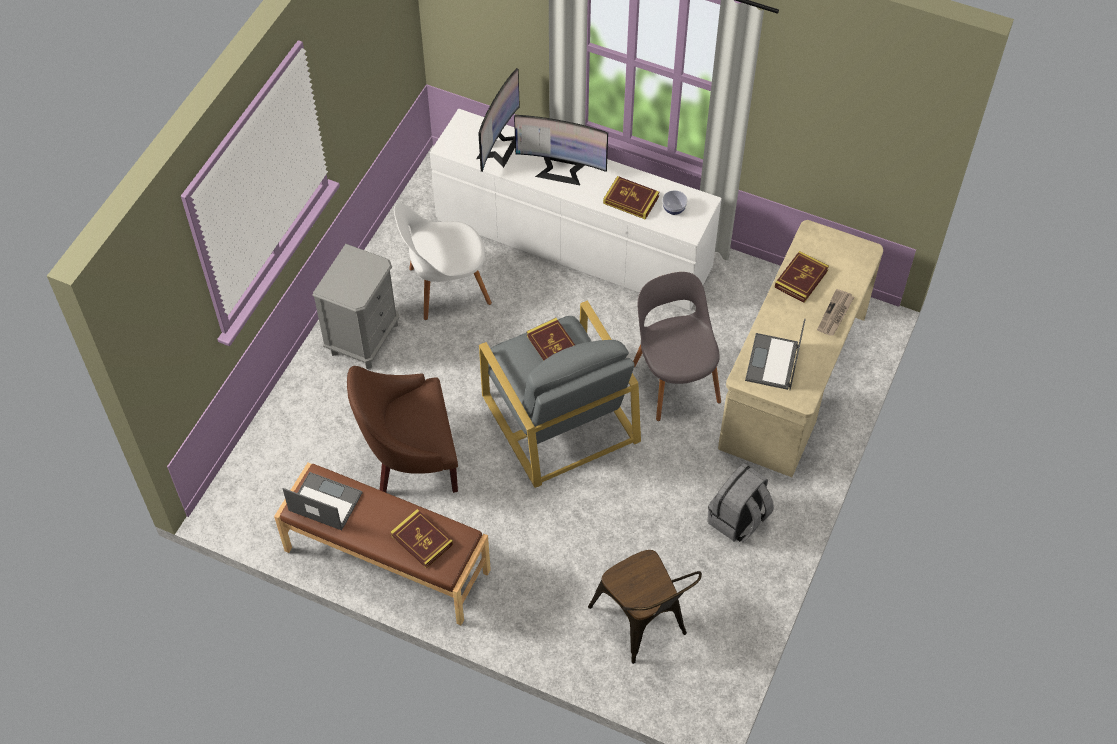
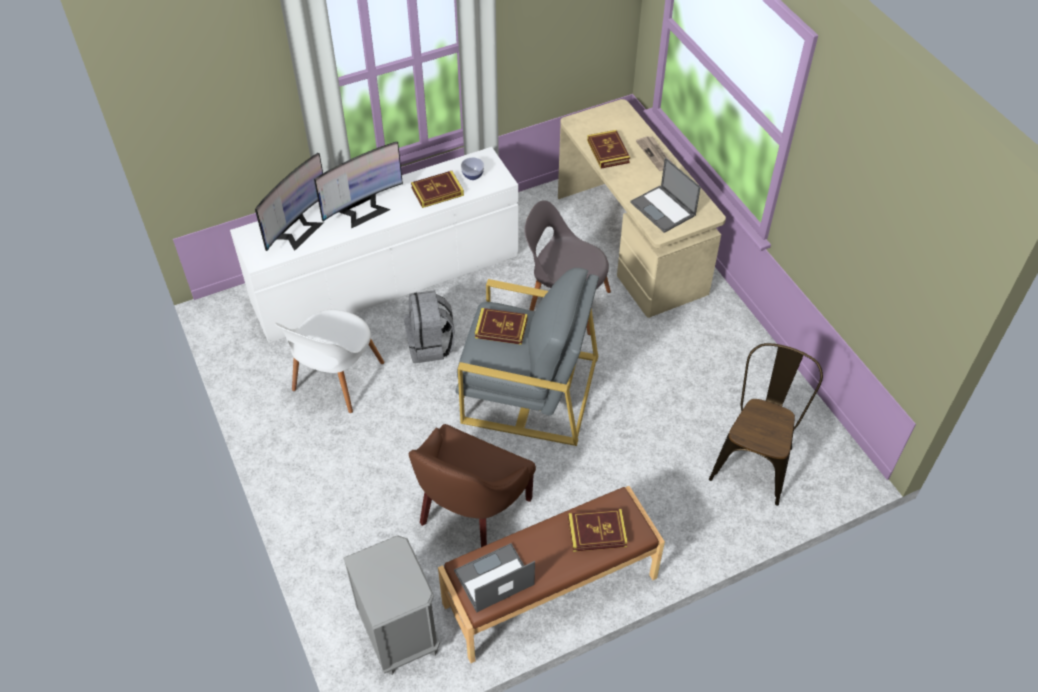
camera: 50 degrees left, 5 degrees down
(364, 338) = (322, 464): grey nightstand -> grey nightstand (399, 633)
(499, 147) = (297, 230): monitor -> monitor turned 60 degrees clockwise
(643, 625) = (755, 459): brown chair -> brown chair turned 75 degrees counterclockwise
(738, 520) = (715, 346): grey backpack -> grey backpack (431, 345)

